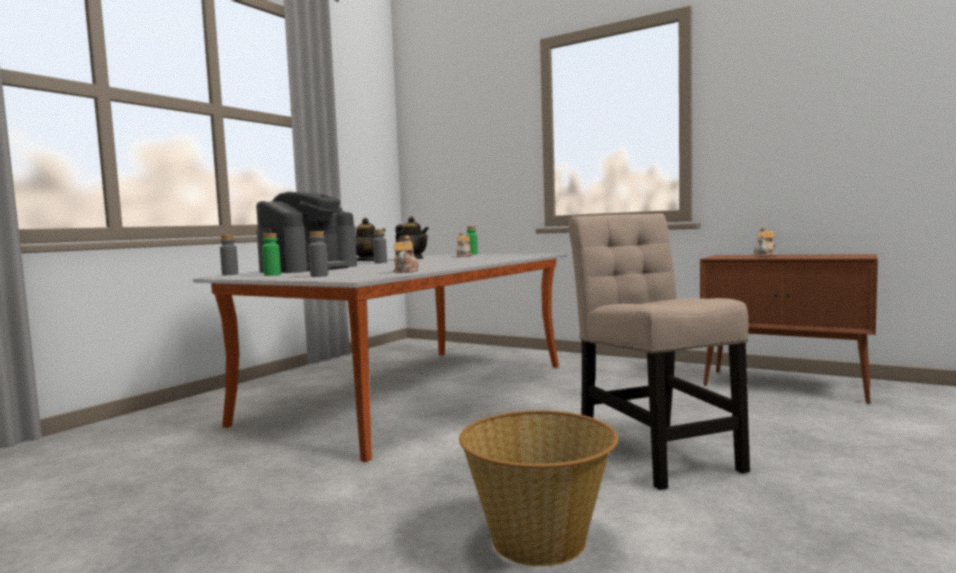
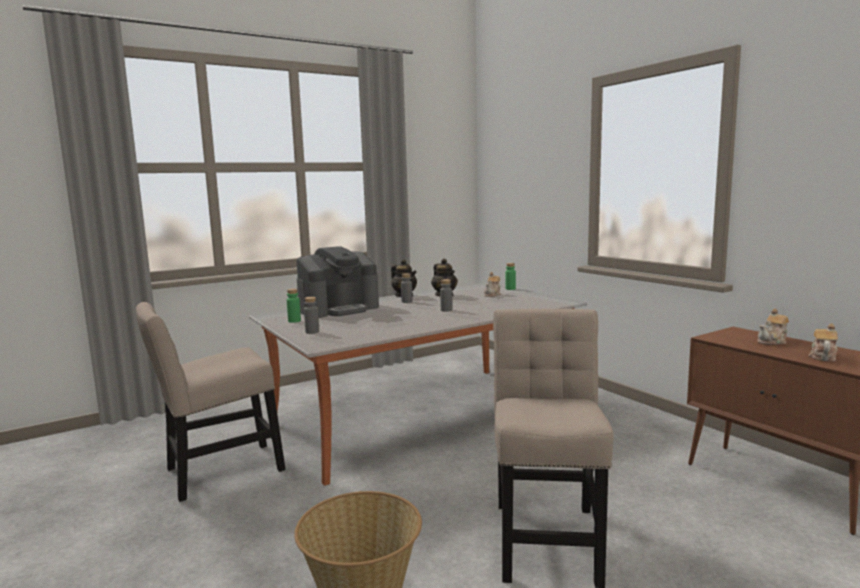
camera: 25 degrees right, 5 degrees up
(198, 478) = (218, 472): none -> beige chair
(230, 274) = (277, 312): grey bottle -> grey bottle (446, 310)
(406, 271) = (377, 334): teapot -> teapot (822, 357)

